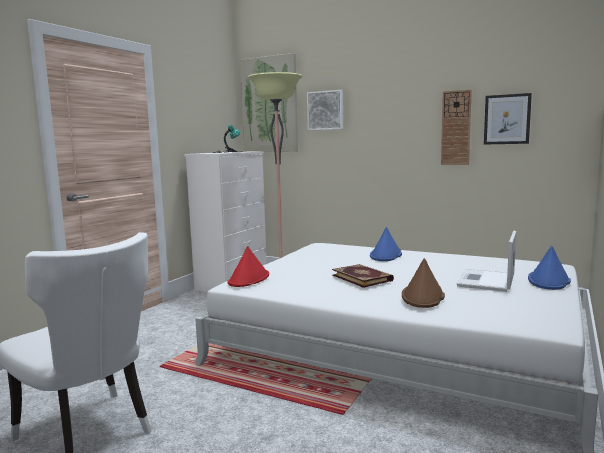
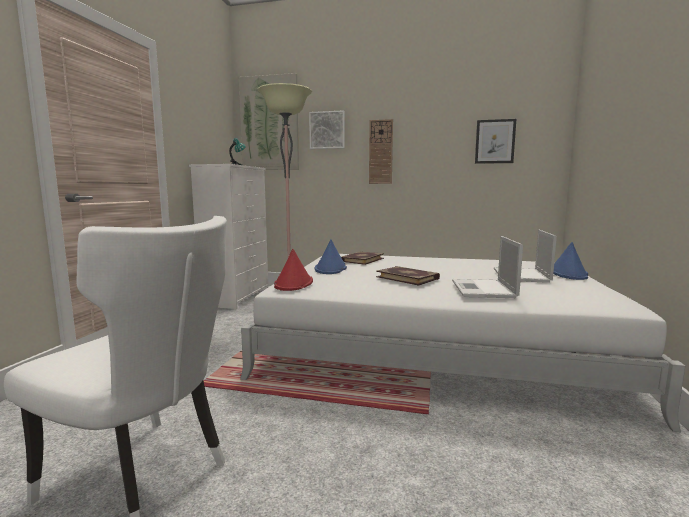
camera: 15 degrees left, 0 degrees up
(340, 252) = (361, 260): none -> book
(386, 255) = (407, 260): blue hat -> blue hat (330, 269)
(423, 296) = (483, 289): brown hat -> laptop
(456, 128) = (450, 148): wall clock -> wall clock (380, 152)

